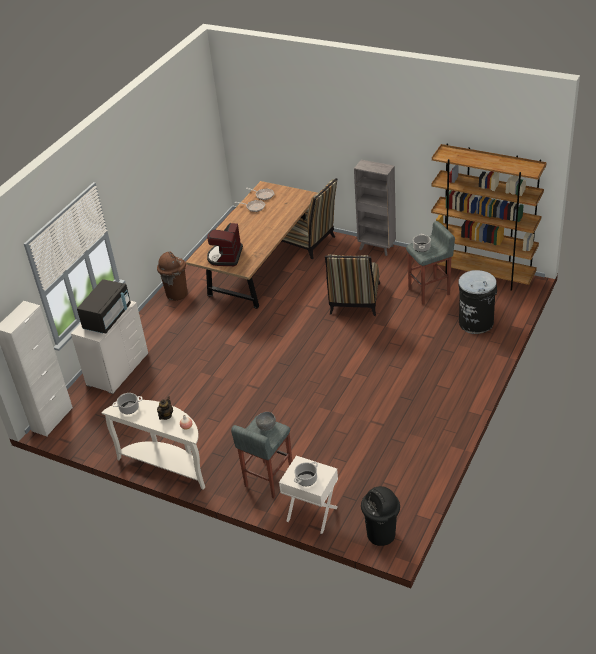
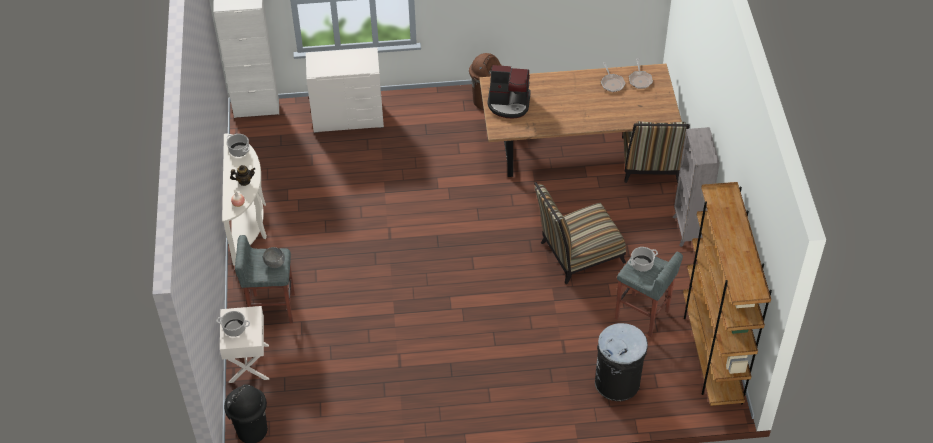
camera: 55 degrees right, 10 degrees up
(107, 318) = (343, 66): black microwave -> none
(225, 256) = (509, 104): coffee machine -> coffee machine turned 150 degrees counterclockwise

